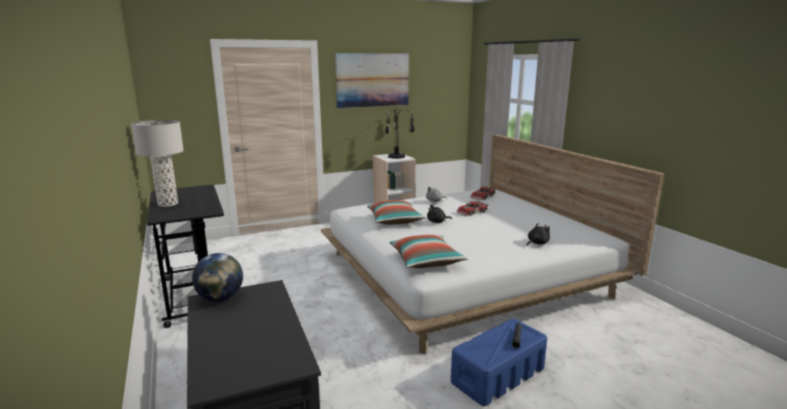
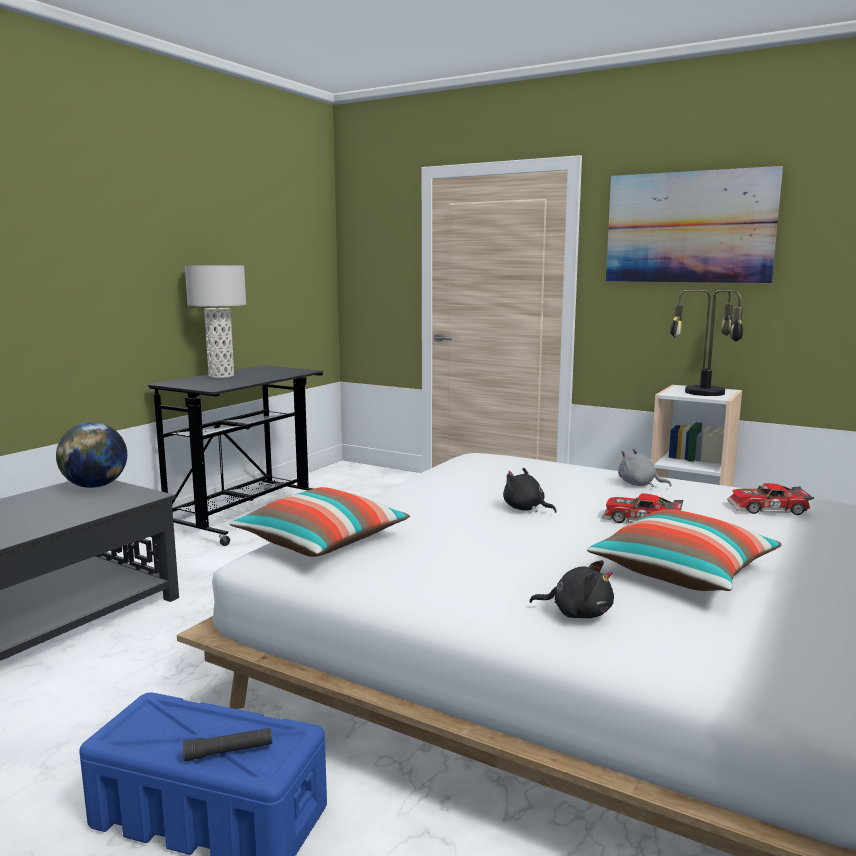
camera: 55 degrees right, 5 degrees down
(394, 220) = (474, 485): pillow -> pillow (683, 572)

